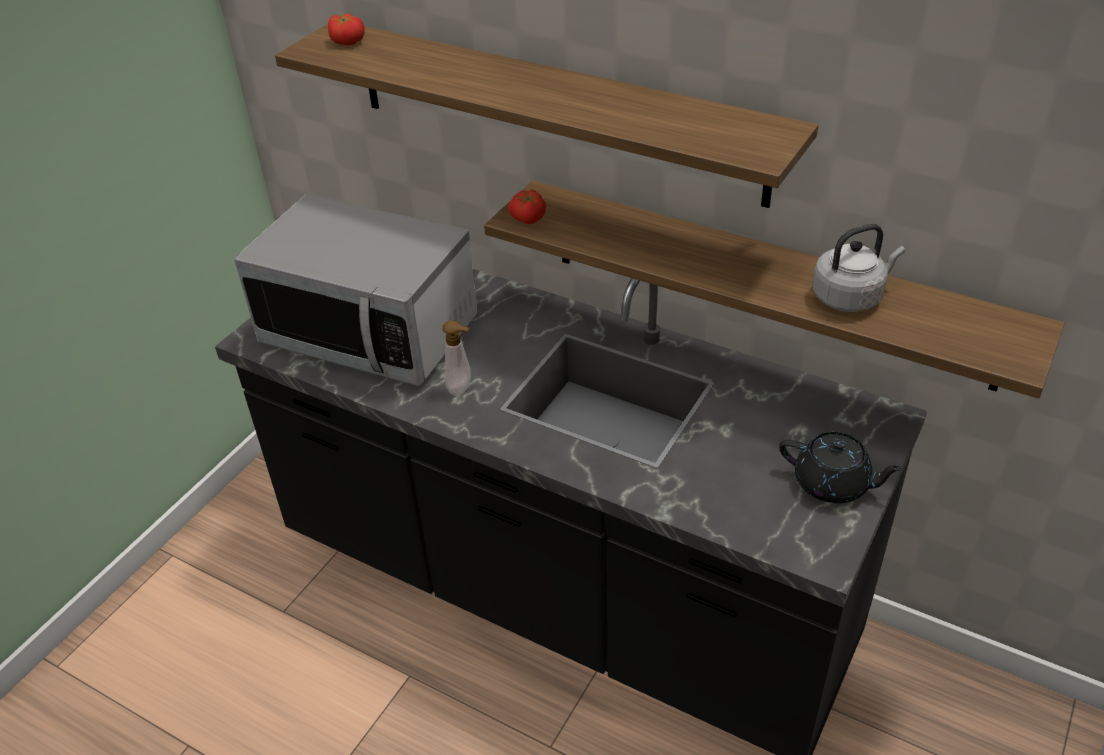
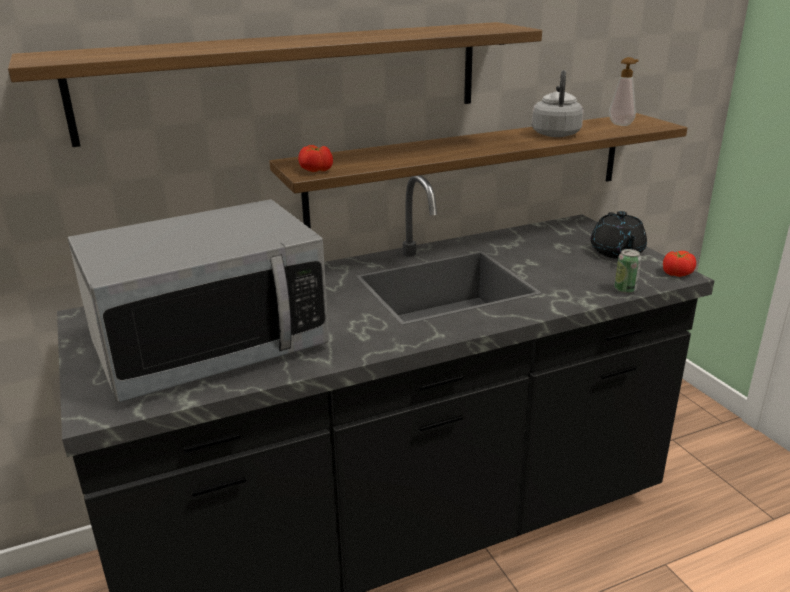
camera: 55 degrees left, 15 degrees down
(348, 41) = (70, 54): tomato -> tomato (676, 273)
(462, 389) = (354, 331): soap dispenser -> soap dispenser (622, 124)
(732, 526) = (625, 289): none -> can
(833, 484) = (617, 252): black teapot -> black teapot turned 120 degrees clockwise

